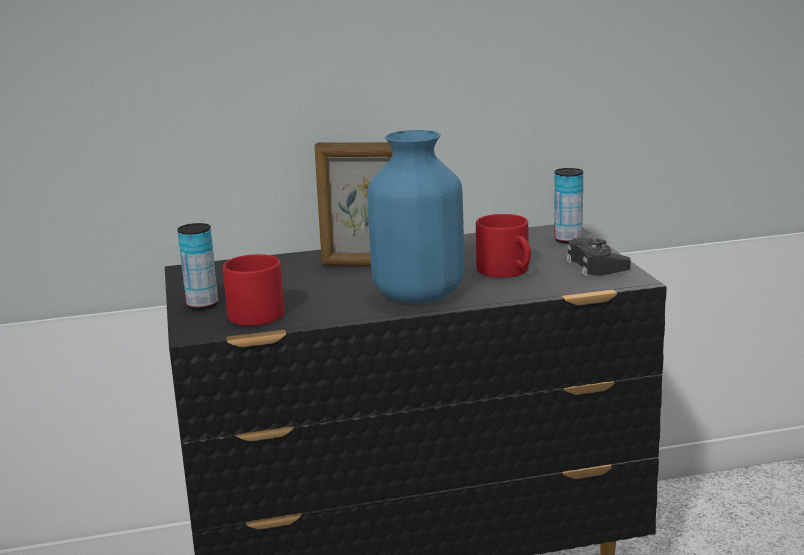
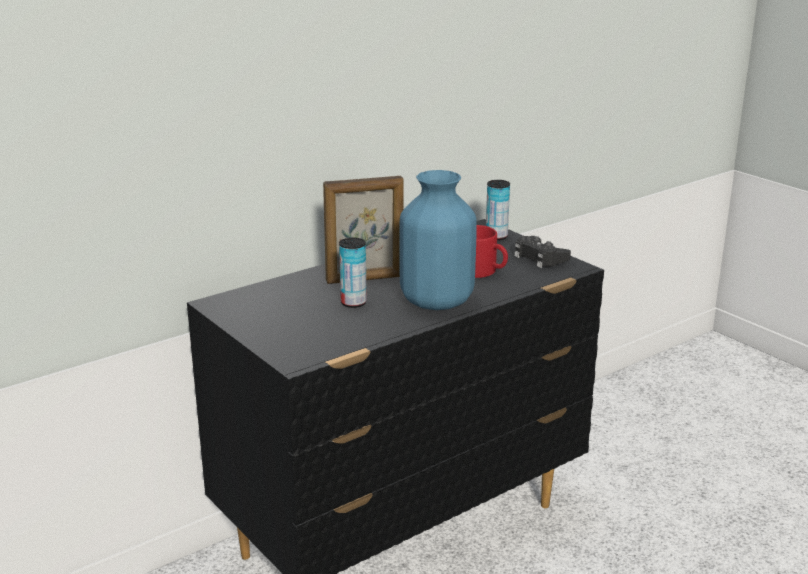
camera: 25 degrees left, 5 degrees up
(202, 305) = (270, 336): can -> can (353, 303)
(254, 311) = (322, 335): red mug -> none

